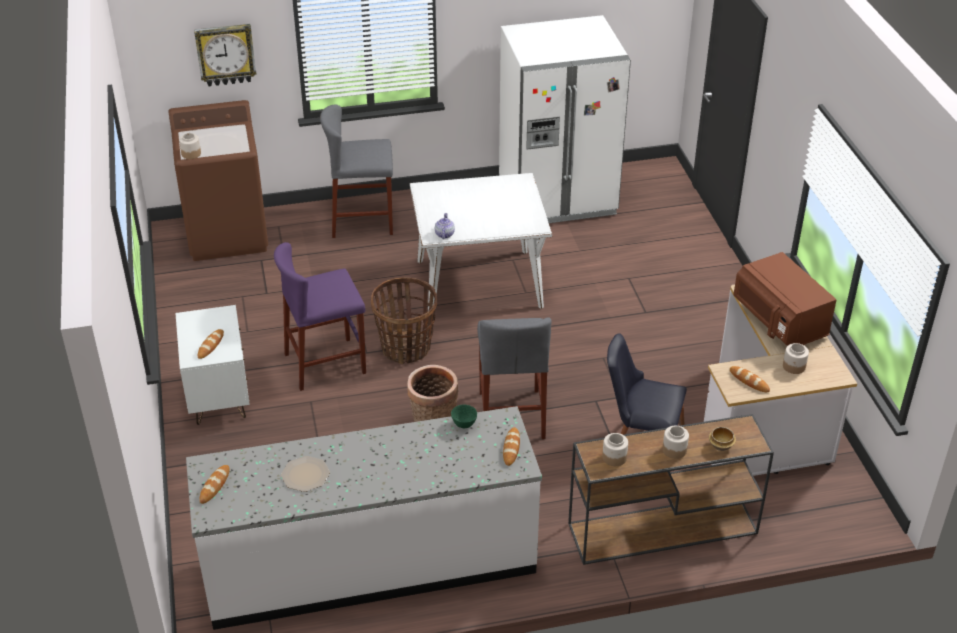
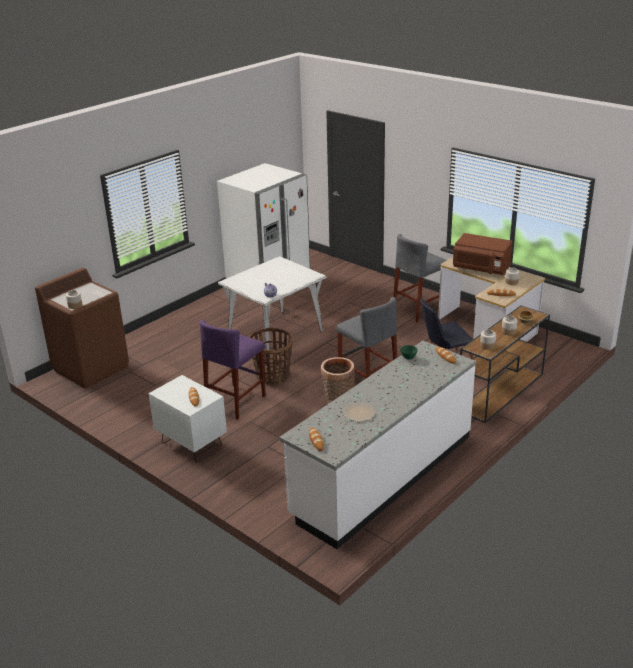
camera: 35 degrees left, 10 degrees down
(225, 54) = (66, 236): wall clock -> none
(362, 221) = (170, 331): grey stool -> grey stool (418, 309)

